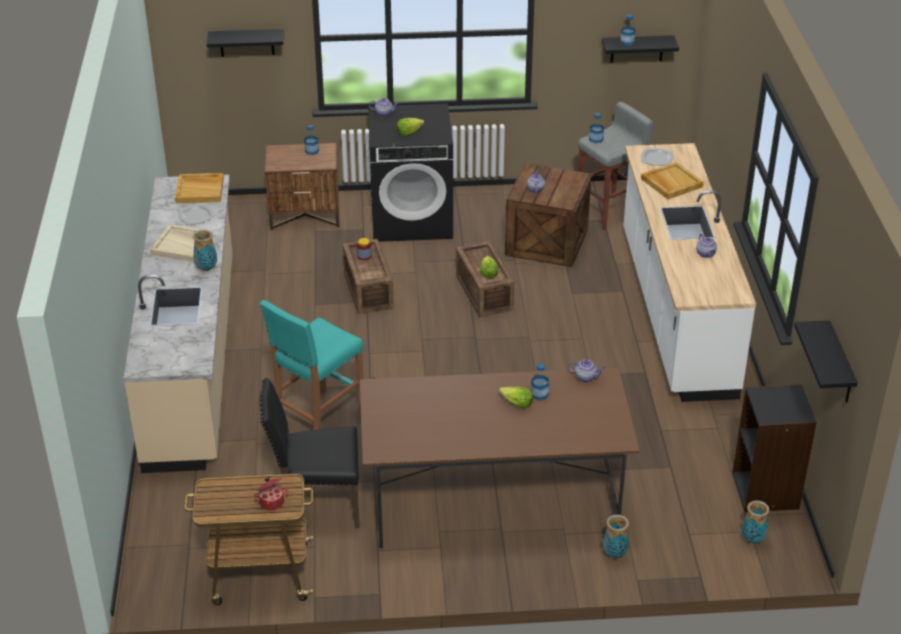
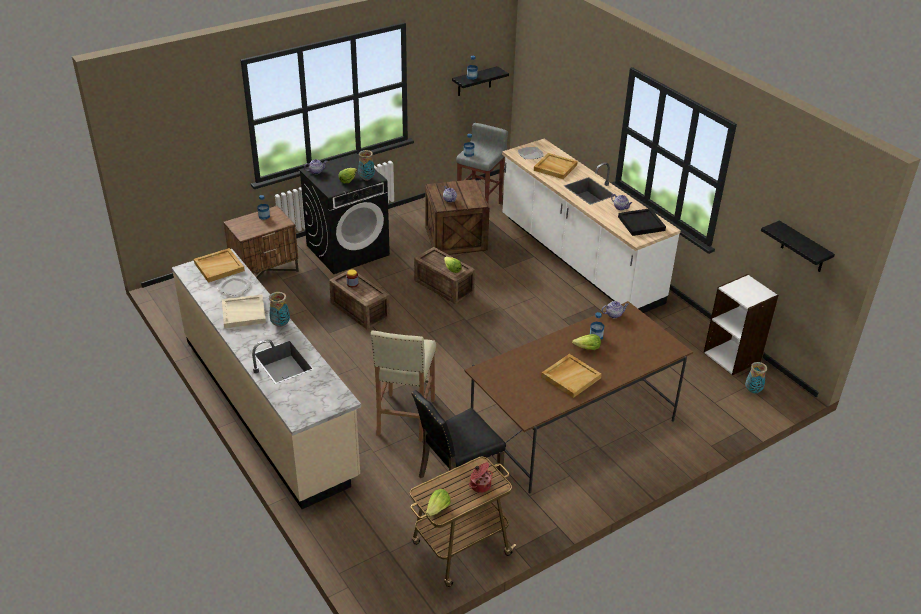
camera: 30 degrees left, 0 degrees up
(208, 508) = (437, 509): none -> lettuce
(247, 42) = (195, 139): black shelf -> none
(318, 421) = (405, 417): turquoise stool -> beige stool
(467, 427) = (571, 377): none -> beige tray
(614, 554) = (682, 434): vase -> vase (366, 179)
(712, 280) = (640, 223): none -> black tray
(766, 490) = (732, 356): black bookcase -> white bookcase

